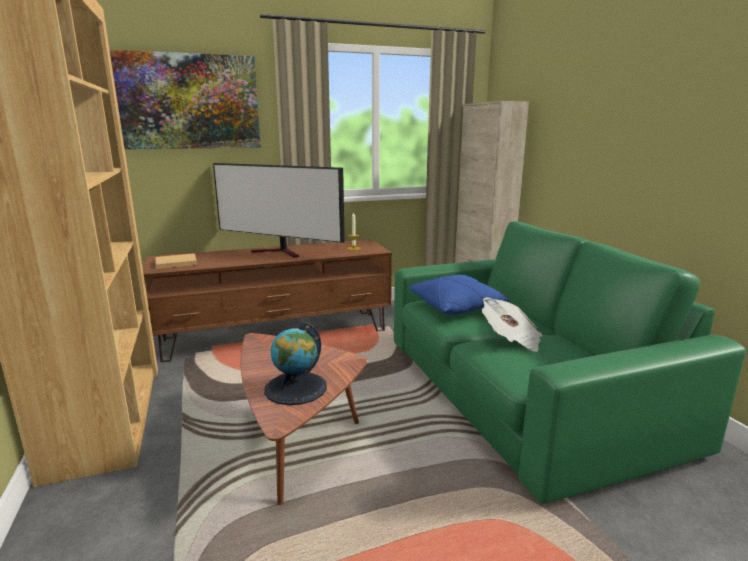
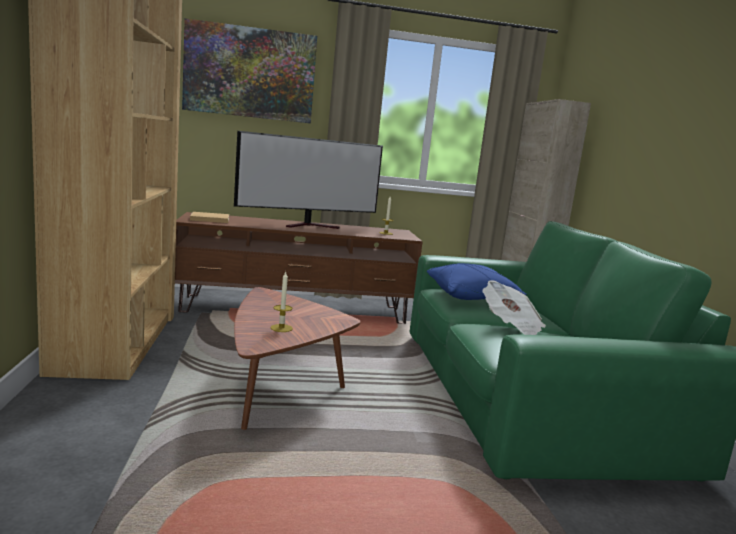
camera: 10 degrees right, 5 degrees down
(281, 252) = (311, 226): television -> television turned 60 degrees counterclockwise
(296, 388) = (281, 328): globe -> candle

